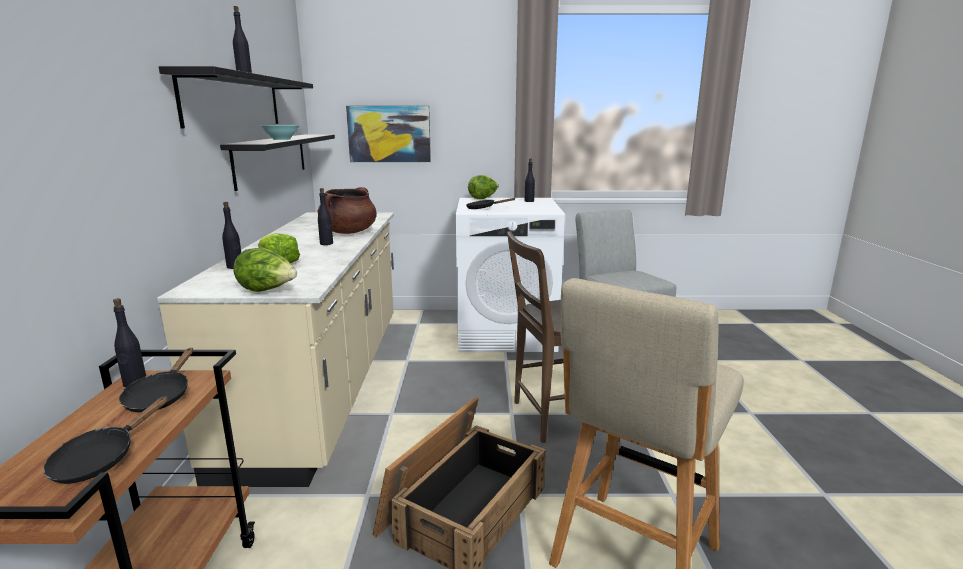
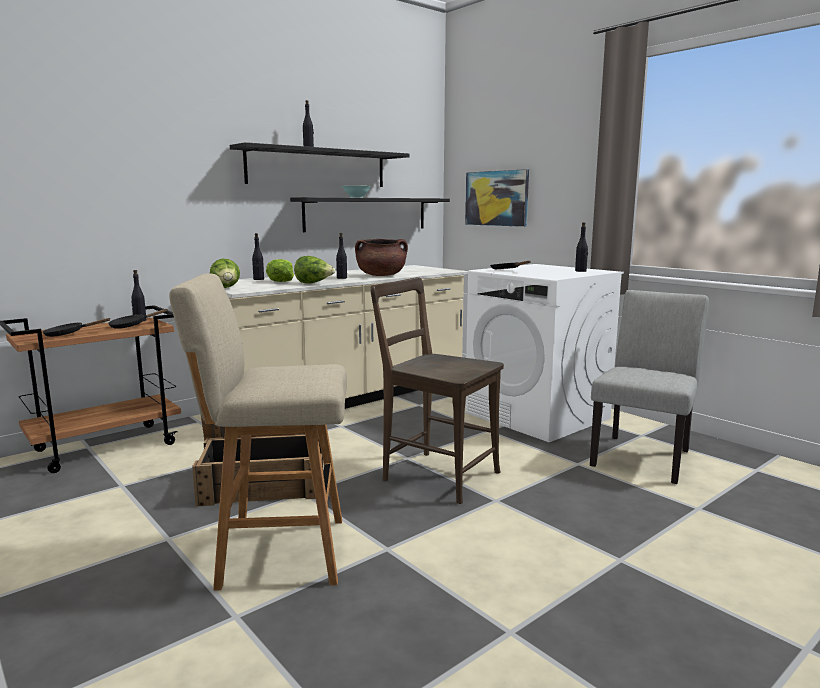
camera: 50 degrees right, 5 degrees down
(483, 198) = (551, 266): lettuce -> lettuce (313, 283)

